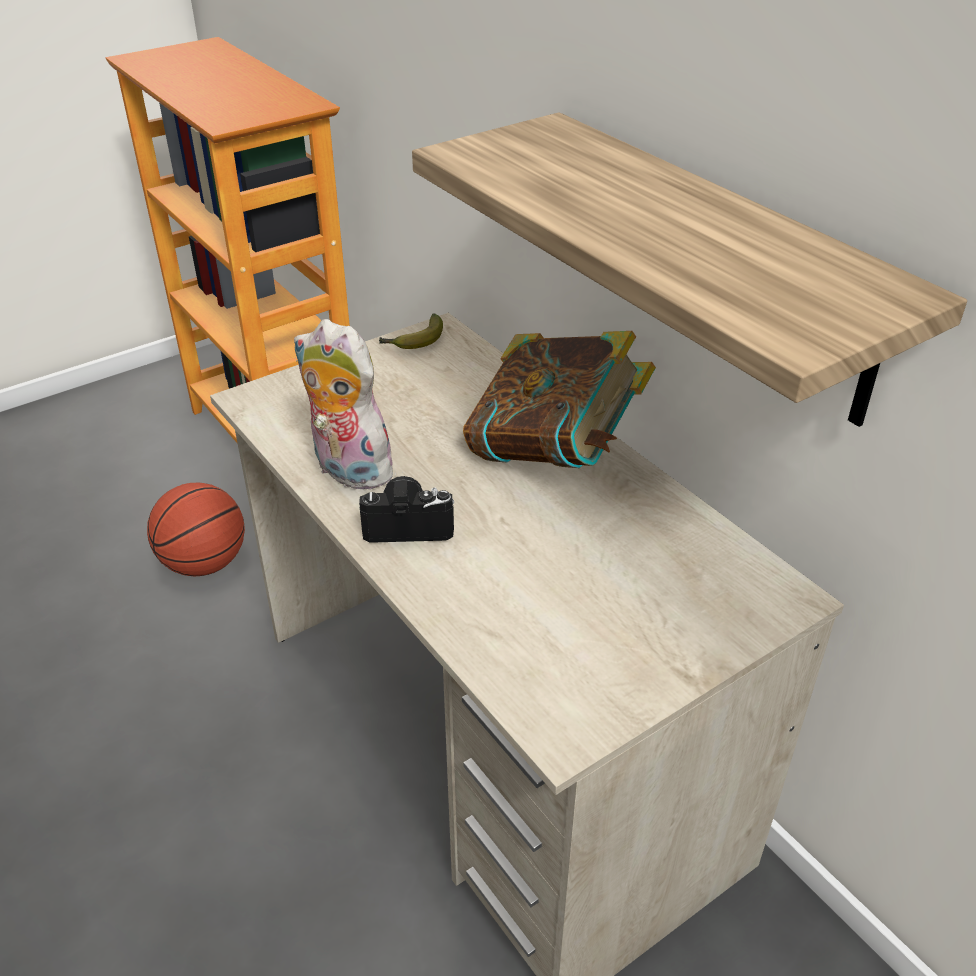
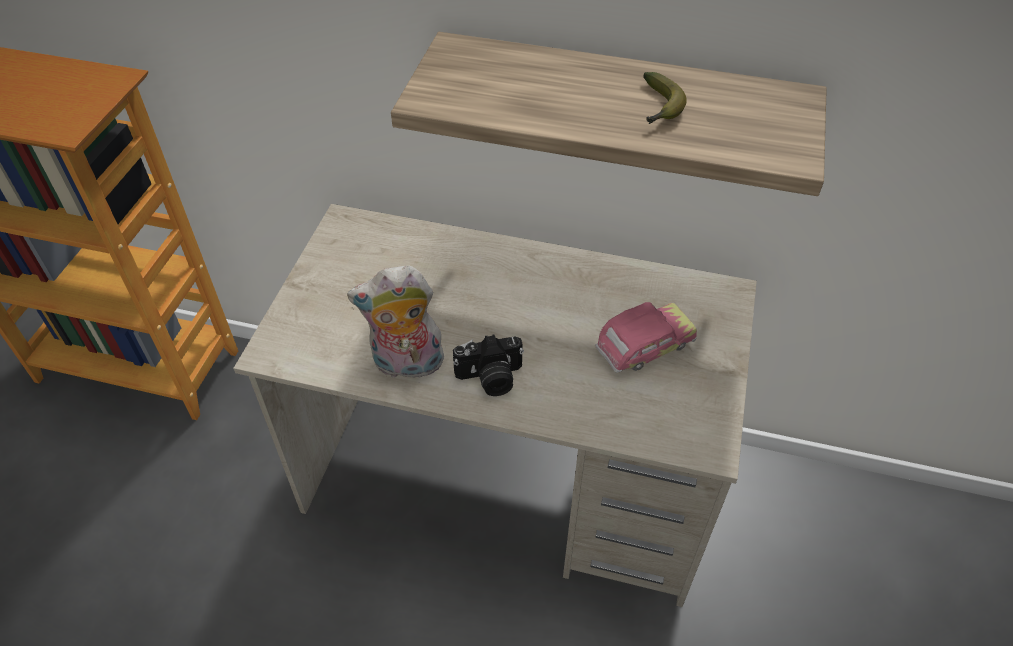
camera: 40 degrees left, 10 degrees up
(204, 563) = (184, 495): basketball -> none
(408, 525) = (490, 379): camera -> camera turned 150 degrees counterclockwise
(414, 341) = (335, 240): banana -> banana (659, 108)
(554, 454) = (520, 275): book -> none
(609, 591) = (644, 347): none -> toy car

